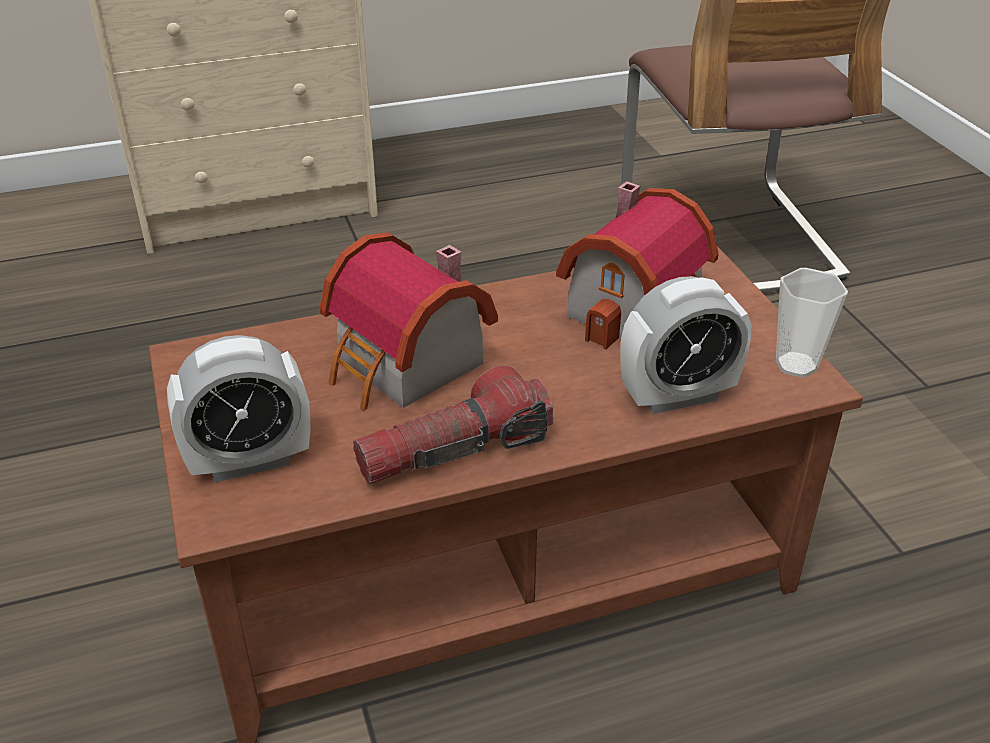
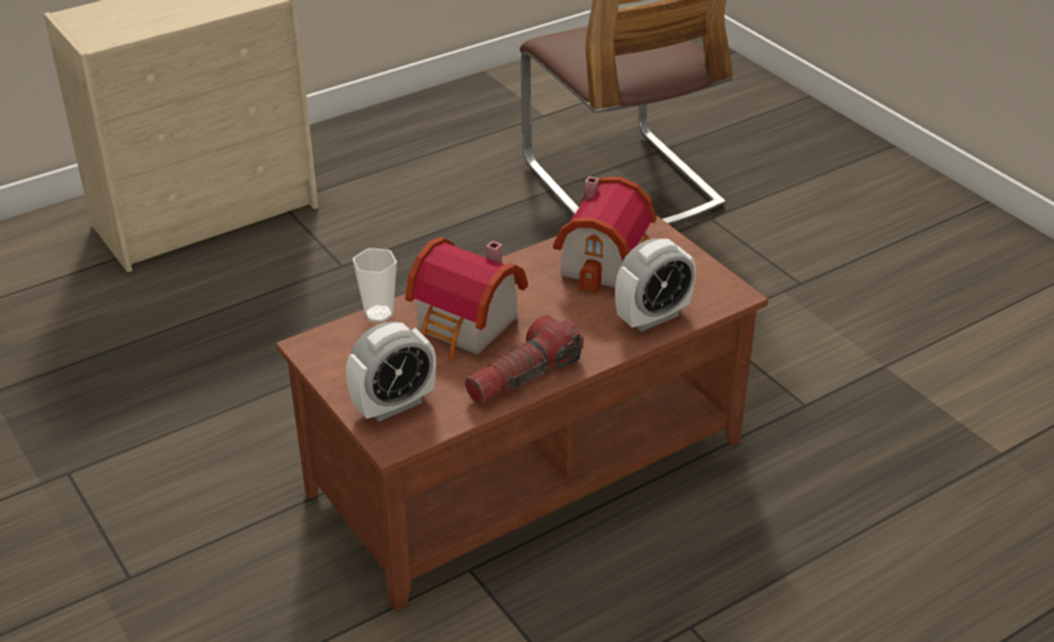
camera: 15 degrees left, 0 degrees up
(796, 365) = (721, 284): cup -> cup (379, 314)

